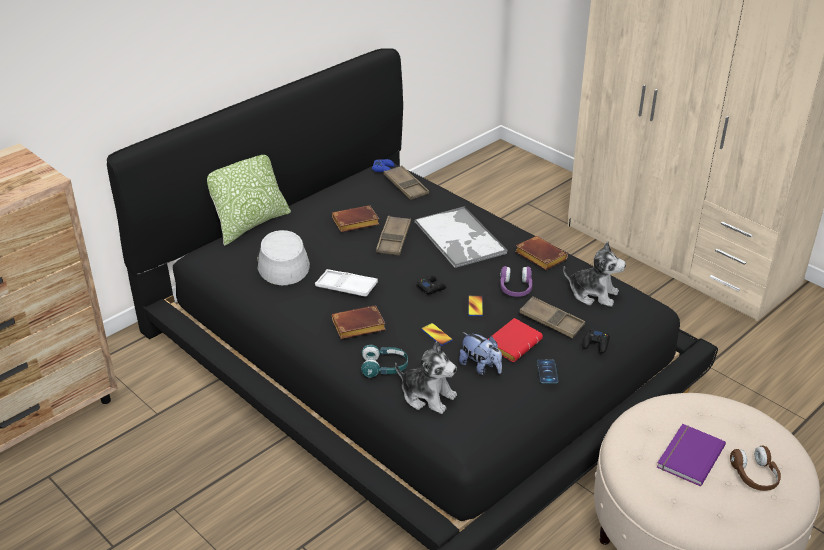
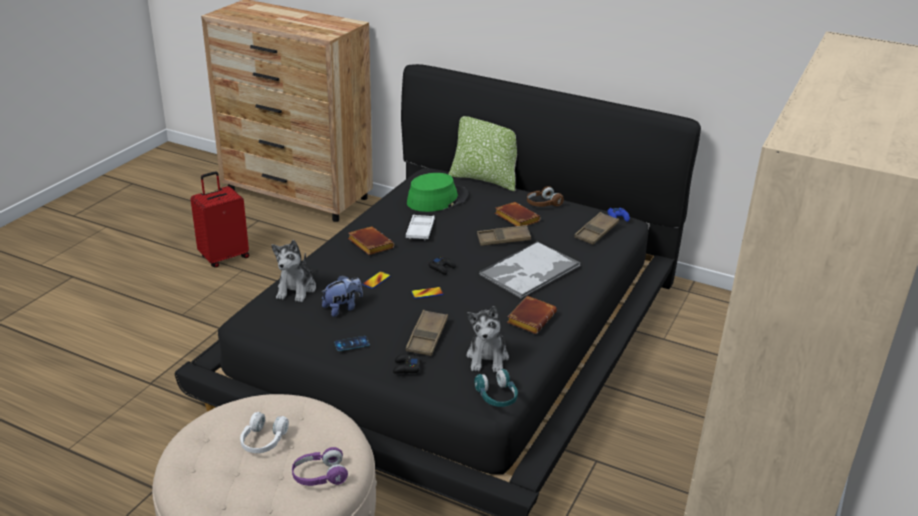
camera: 70 degrees right, 5 degrees down
(126, 524) = (224, 257): none -> red suitcase
(282, 262) = (437, 199): grey hat -> green hat
(384, 367) = (324, 265): turquoise headphones -> turquoise headphones (497, 397)
(480, 367) = (342, 308): plush toy -> plush toy turned 150 degrees counterclockwise
(513, 343) = (384, 320): red book -> none
(515, 289) = (467, 311): purple headphones -> purple headphones (319, 476)
(688, 456) = (263, 441): purple book -> white headphones
(754, 476) = (244, 488): brown headphones -> brown headphones (543, 204)

